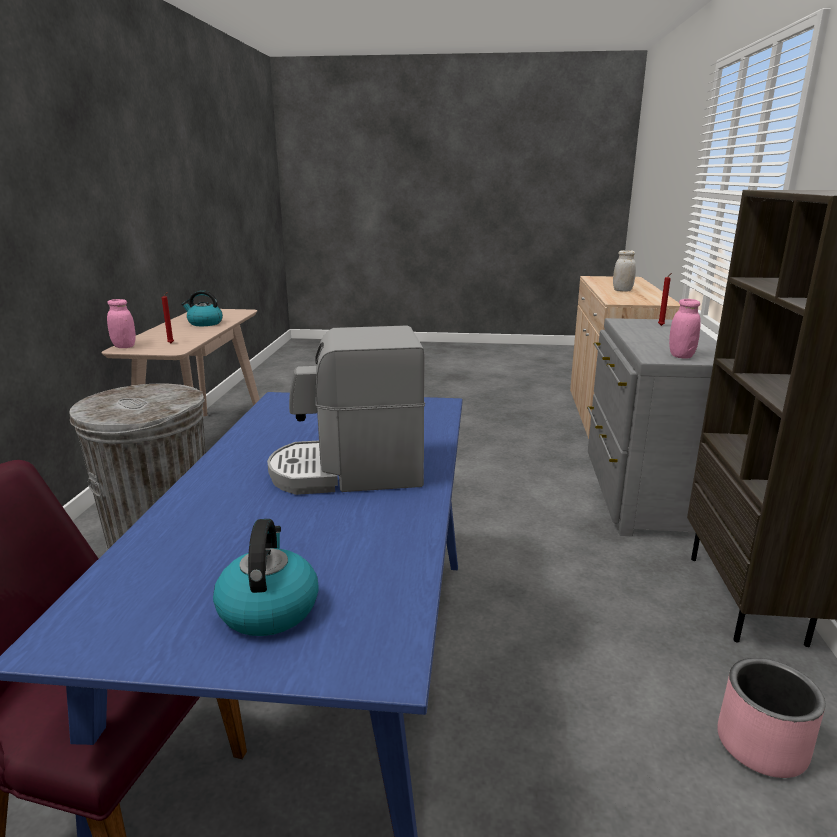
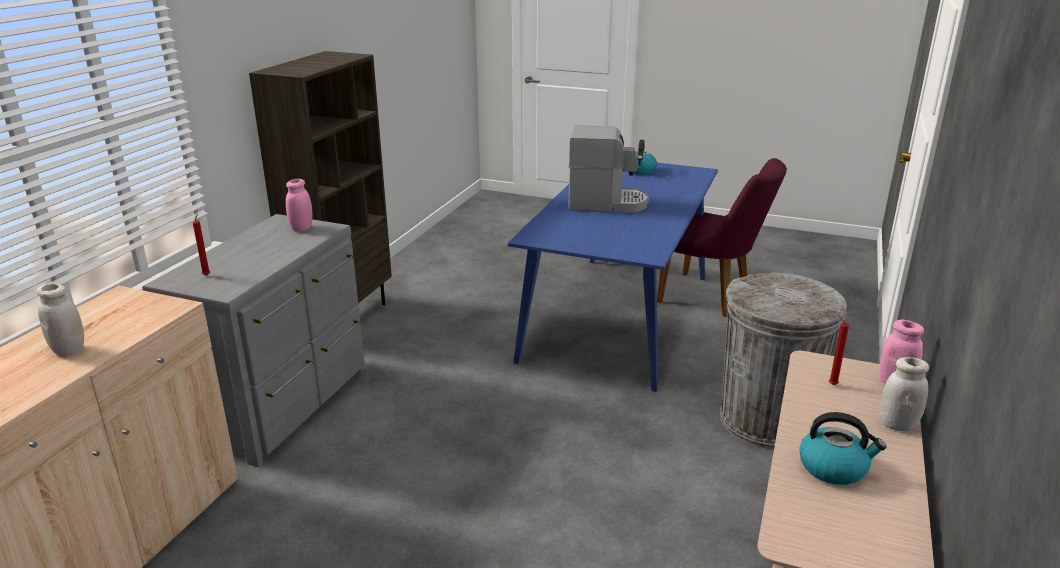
camera: 165 degrees left, 5 degrees up
(149, 335) = (897, 424): none -> white jar
(762, 745) = (430, 276): pink planter -> none

